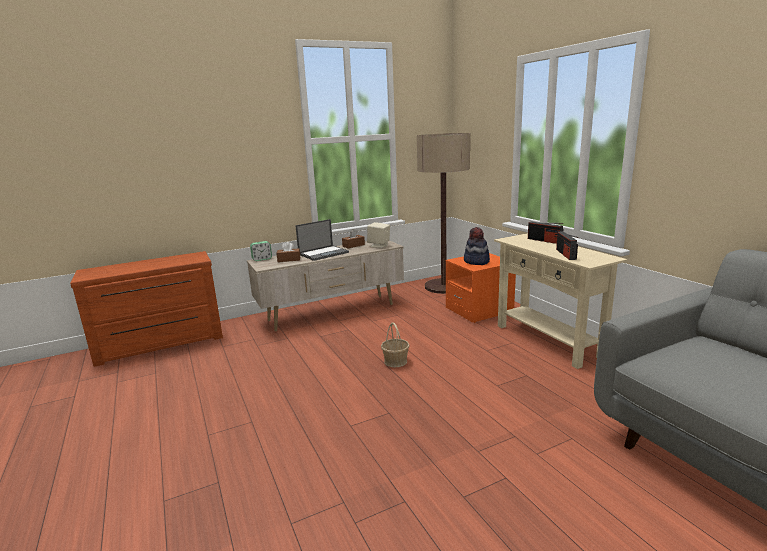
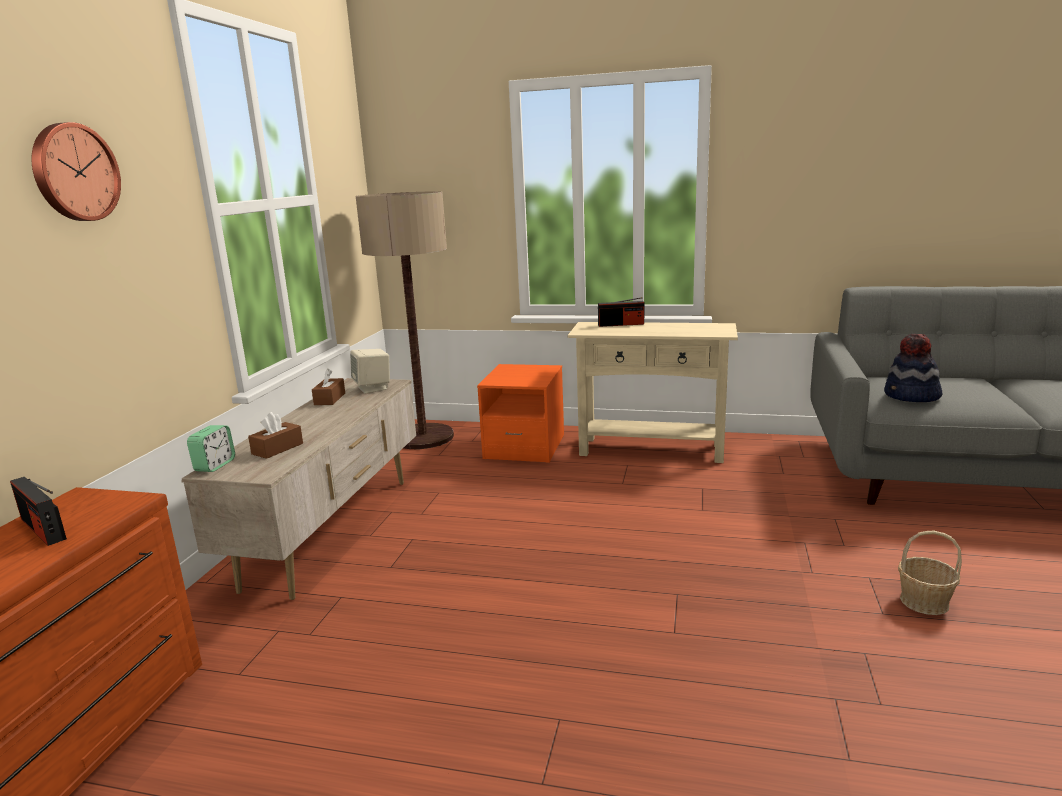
camera: 50 degrees left, 0 degrees up
(226, 124) = (74, 172): none -> wall clock
(324, 253) = (313, 422): laptop -> none
(395, 361) = (561, 542): basket -> basket (923, 601)
(476, 262) = (520, 376): hat -> hat (911, 396)
(566, 254) = (682, 331): radio -> radio (43, 529)

